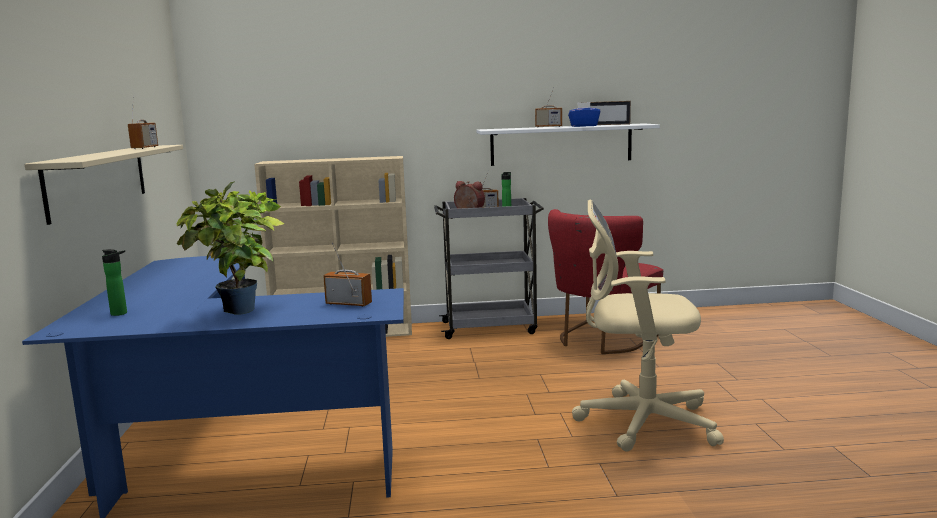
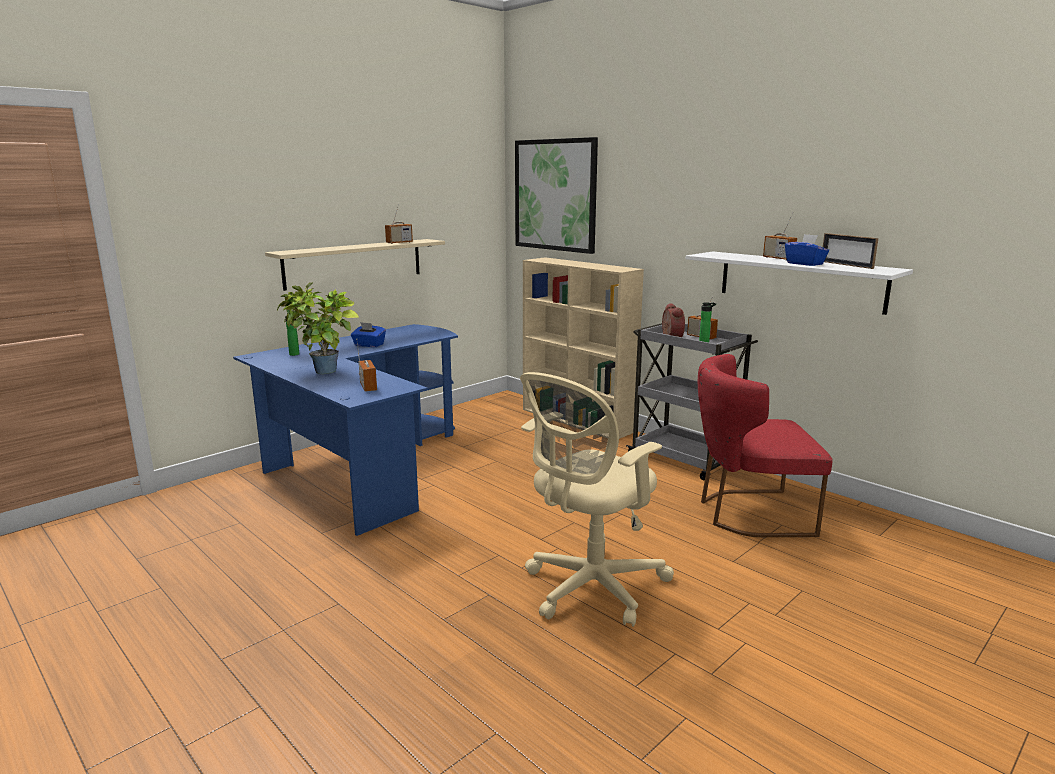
camera: 50 degrees right, 5 degrees up
(184, 284) = (369, 345): none -> blue tissue box
(268, 89) = (555, 195): none -> picture
(639, 422) = (590, 589): beige office chair -> beige office chair turned 105 degrees counterclockwise

